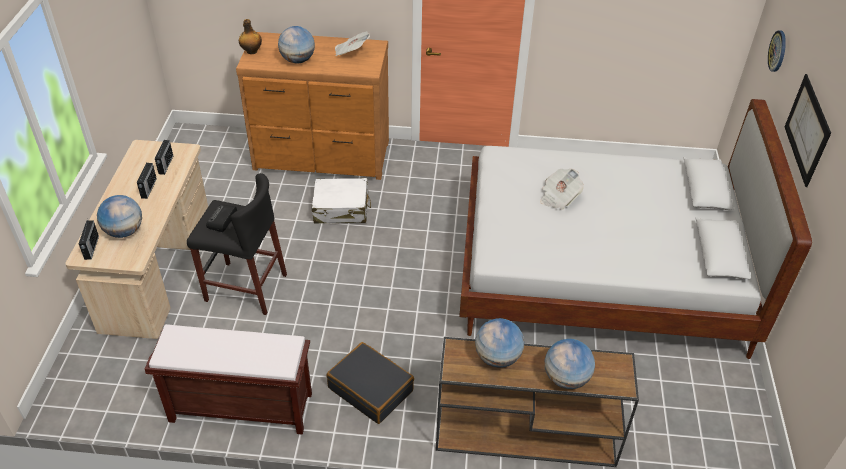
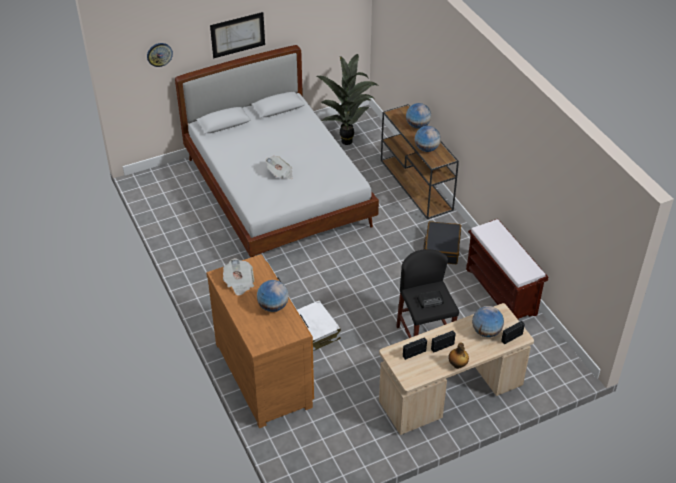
camera: 120 degrees left, 0 degrees up
(251, 51) = (282, 339): bottle -> bottle (457, 365)
(690, 405) = (347, 139): none -> potted plant

